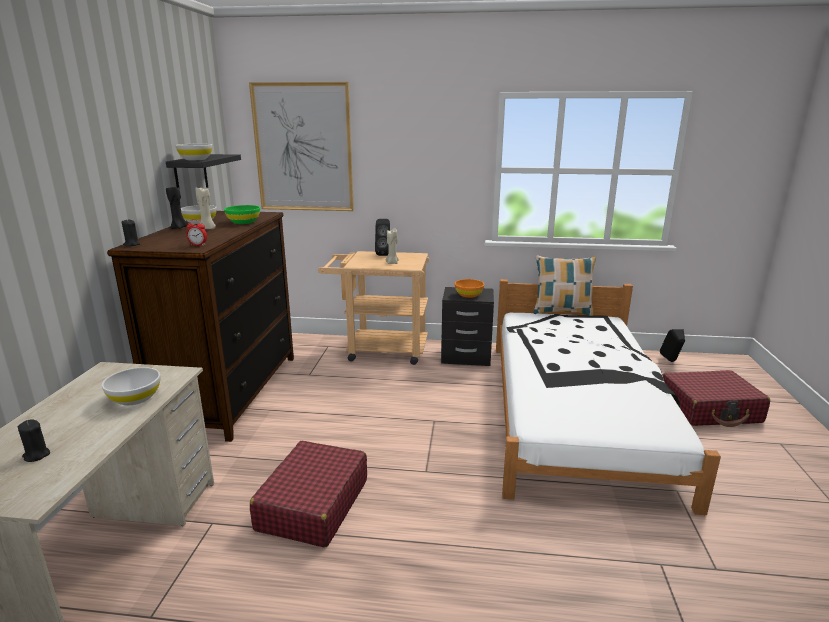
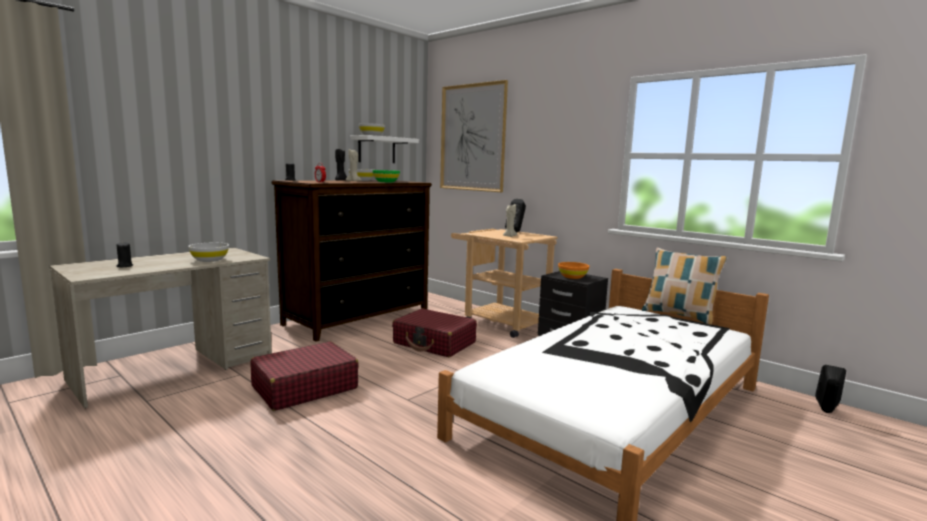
camera: 35 degrees right, 10 degrees down
(191, 174) = (376, 150): black shelf -> white shelf
(709, 409) = (809, 467): red suitcase -> red suitcase (434, 343)

